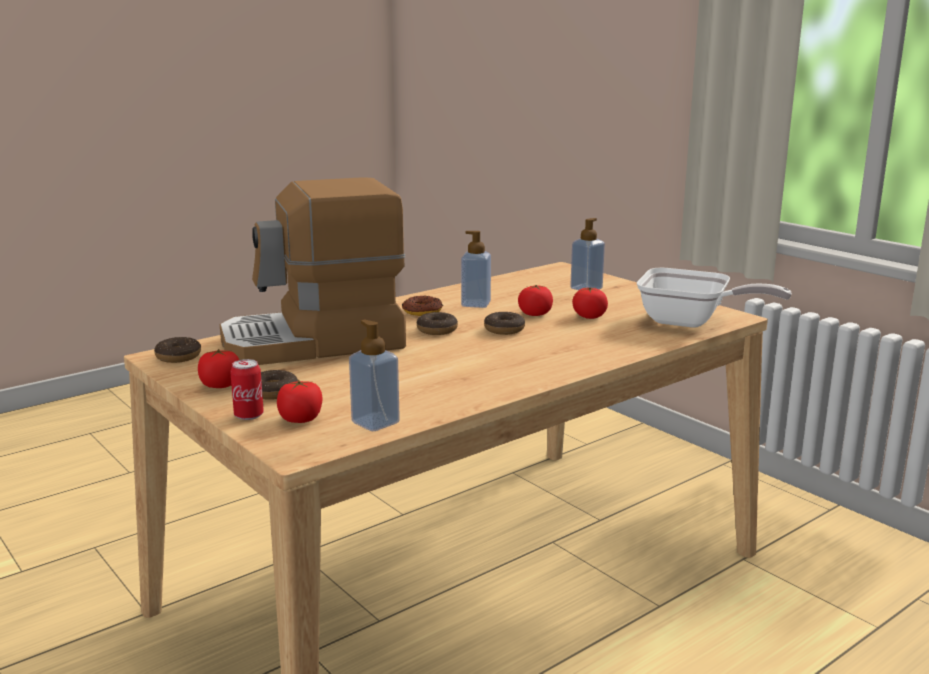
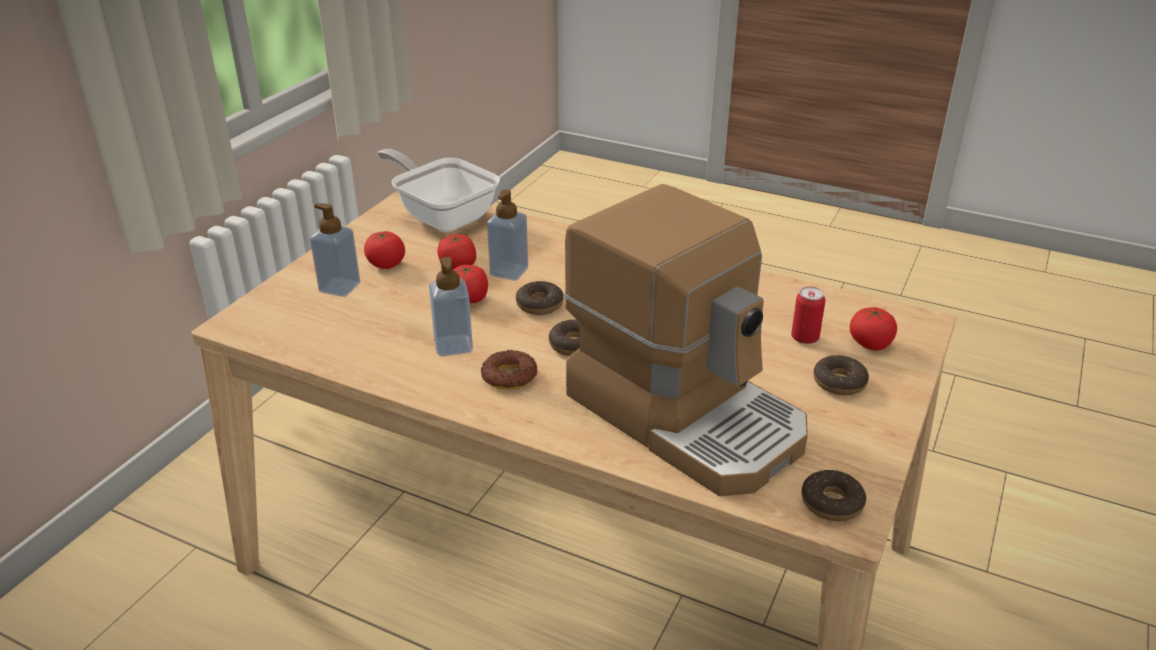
camera: 115 degrees left, 15 degrees up
(220, 385) = (863, 425): tomato -> tomato (386, 264)
(249, 415) = (897, 374): can -> can (804, 338)
(375, 422) = (832, 306): soap dispenser -> soap dispenser (509, 272)
(691, 322) = (442, 215): frying pan -> frying pan turned 45 degrees counterclockwise

